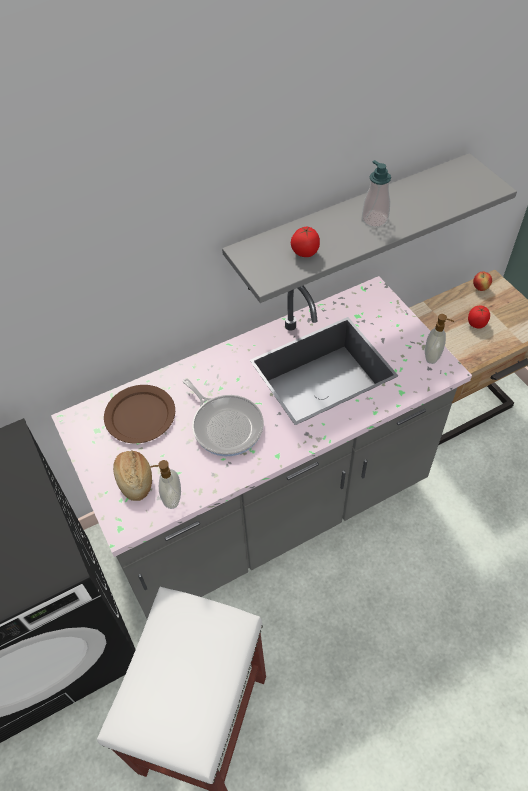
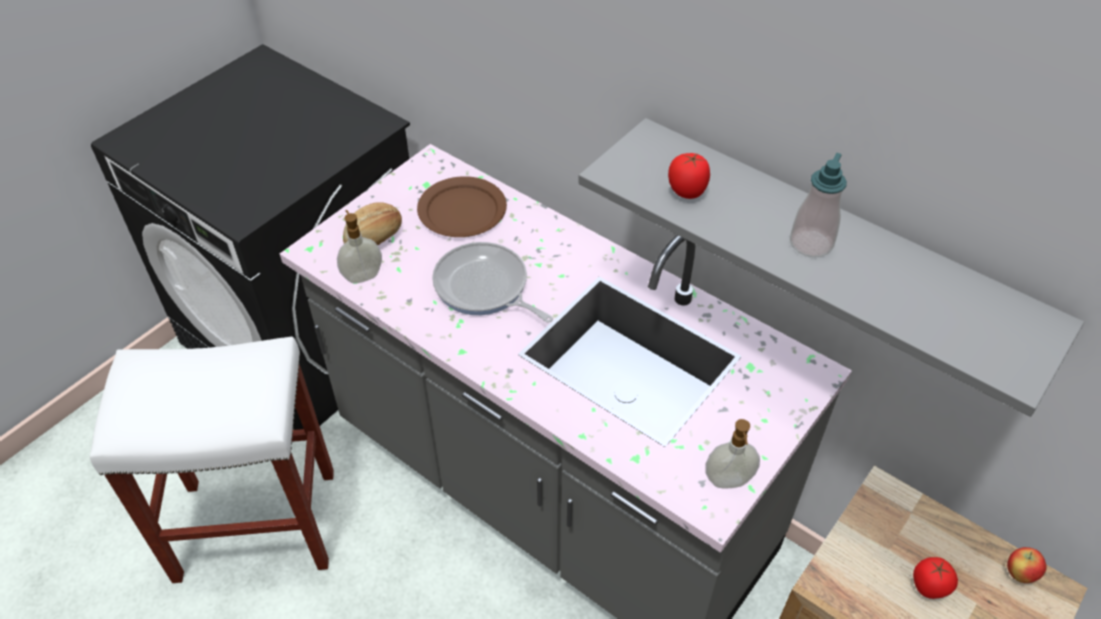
camera: 65 degrees right, 5 degrees down
(225, 425) = (484, 288): frying pan -> frying pan turned 105 degrees clockwise

